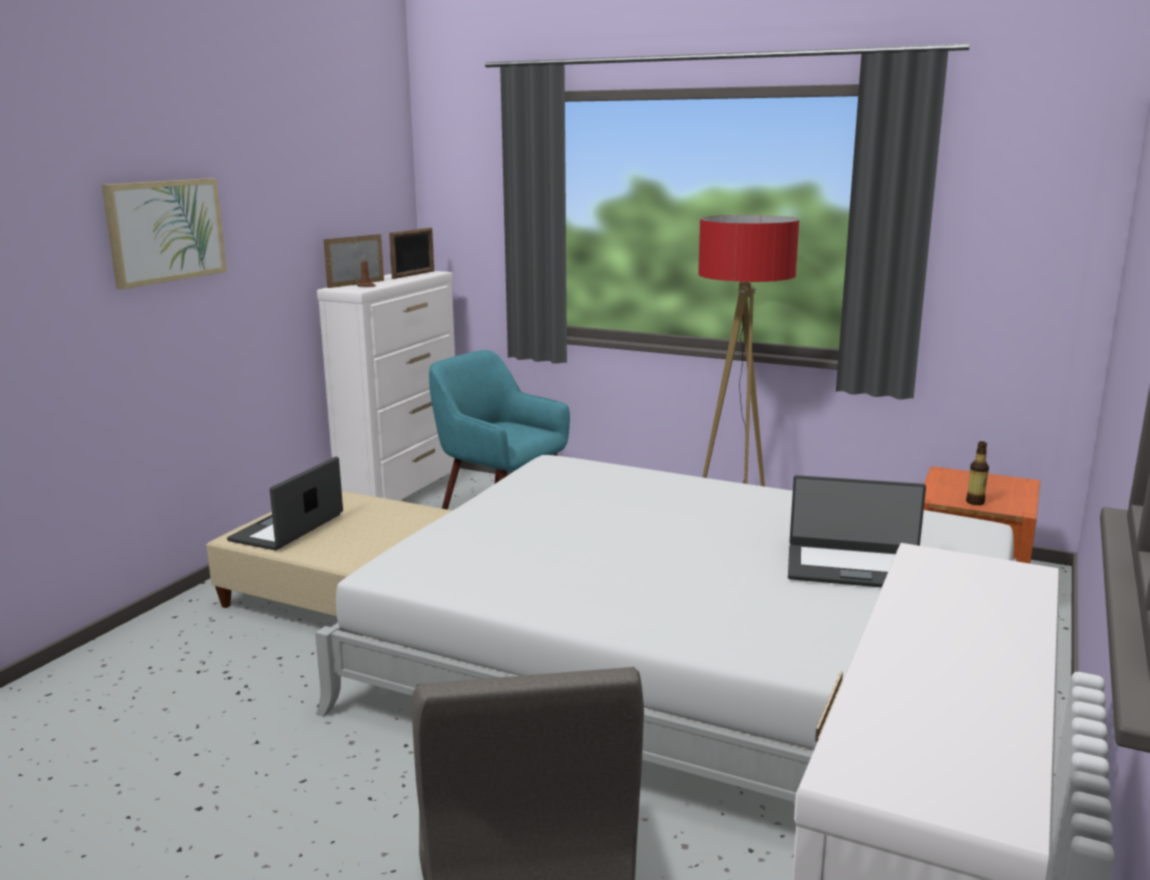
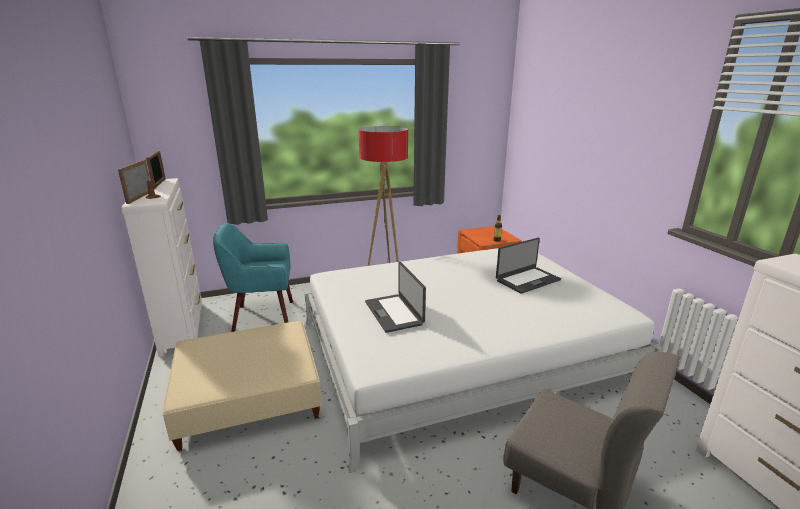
camera: 45 degrees left, 5 degrees up
(165, 231) = (58, 182): picture -> none
(288, 528) = (207, 376): laptop -> laptop (394, 313)

